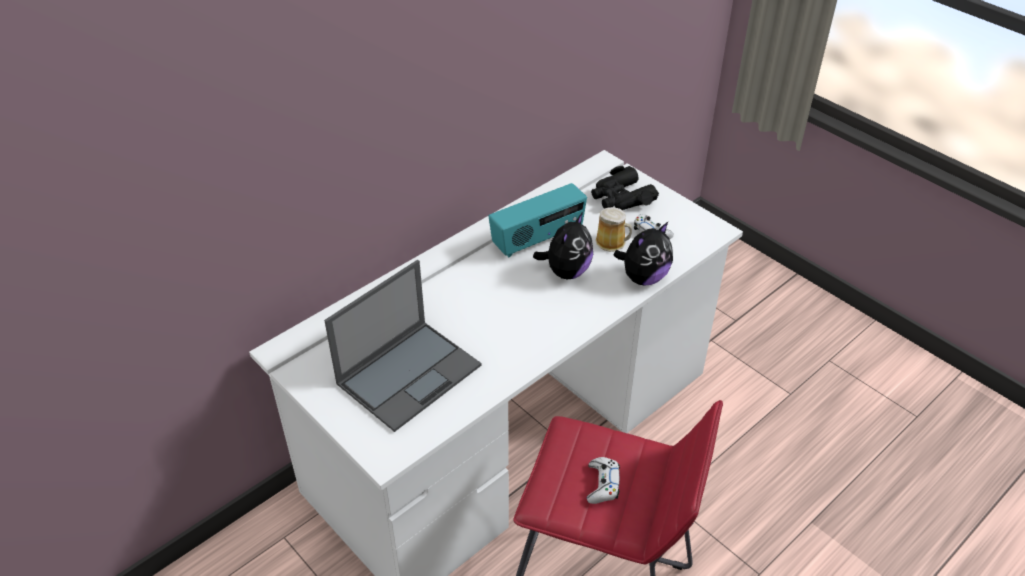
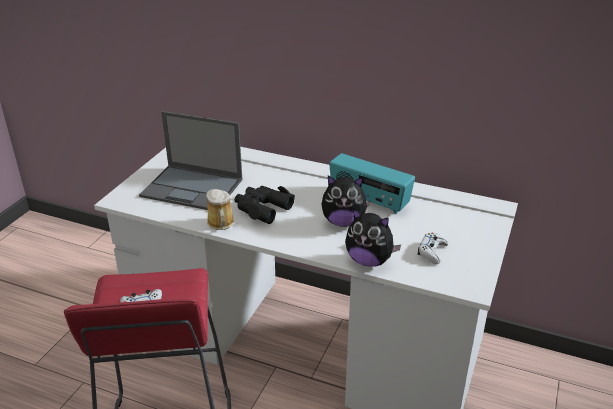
camera: 65 degrees right, 10 degrees down
(612, 242) = (398, 235): mug -> mug (221, 224)
(621, 197) = (462, 226): black binoculars -> black binoculars (262, 208)

